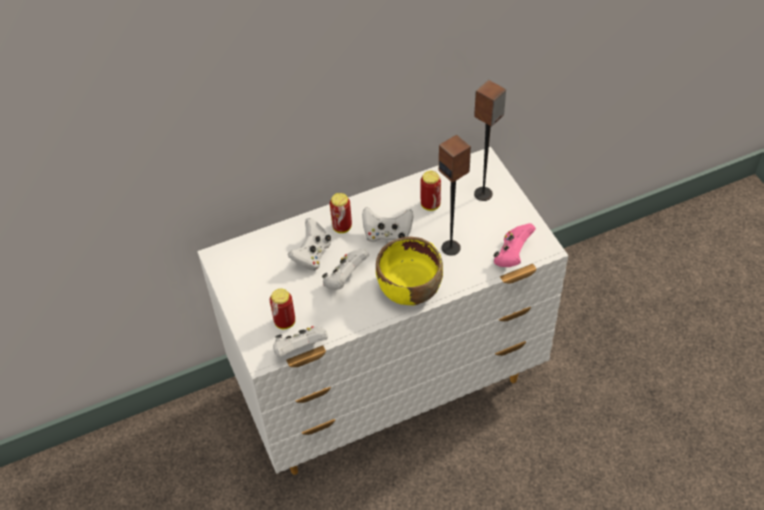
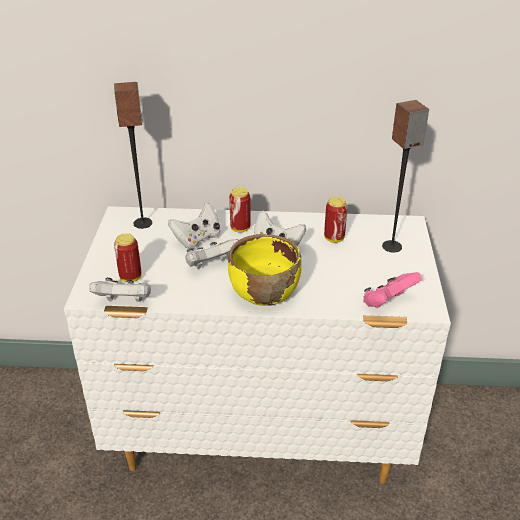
camera: 25 degrees right, 15 degrees down
(451, 247) = (330, 276): speaker -> speaker (143, 223)

